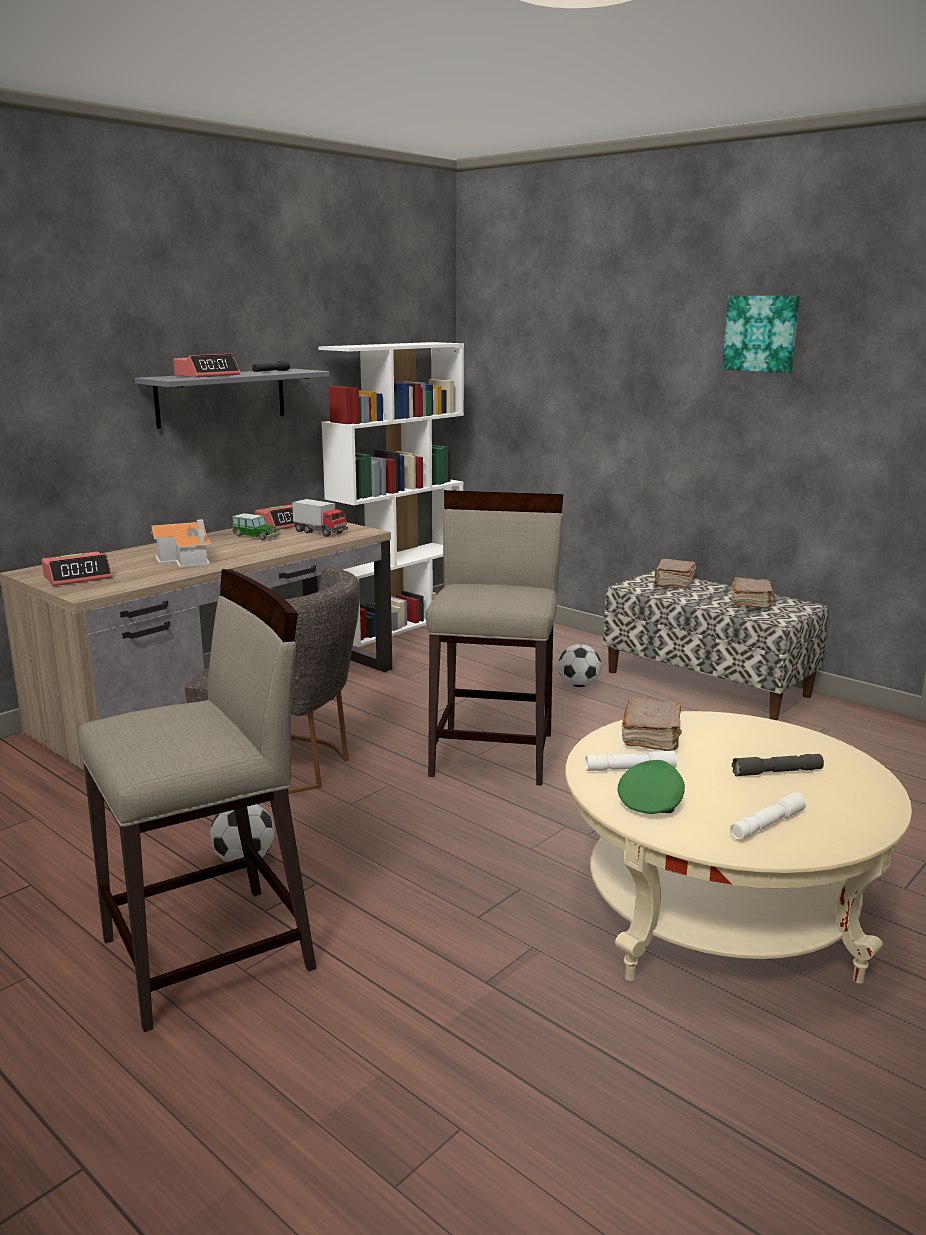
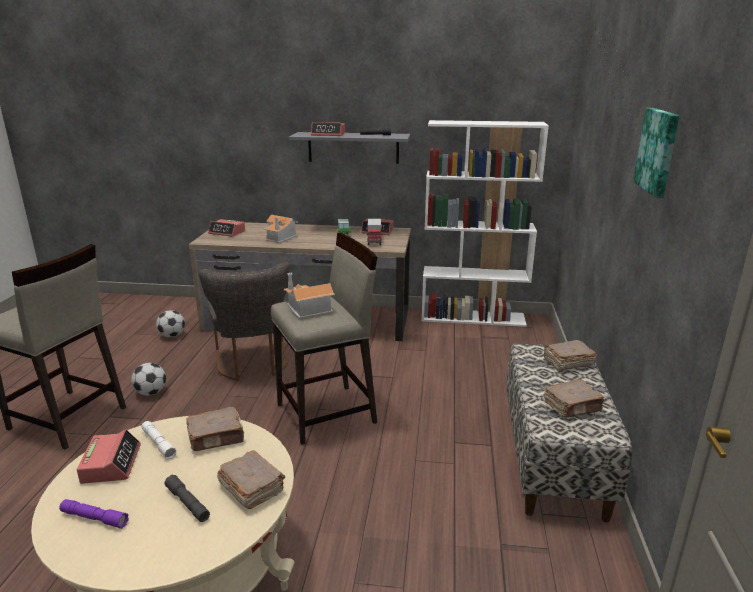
camera: 55 degrees right, 5 degrees up
(487, 595) = (306, 309): none -> toy house
(578, 685) = (468, 406): football -> football (172, 335)
(650, 802) = (111, 464): green cap -> alarm clock
(767, 825) = (94, 518): white flashlight -> purple flashlight
(773, 738) = (251, 488): none -> brown book

